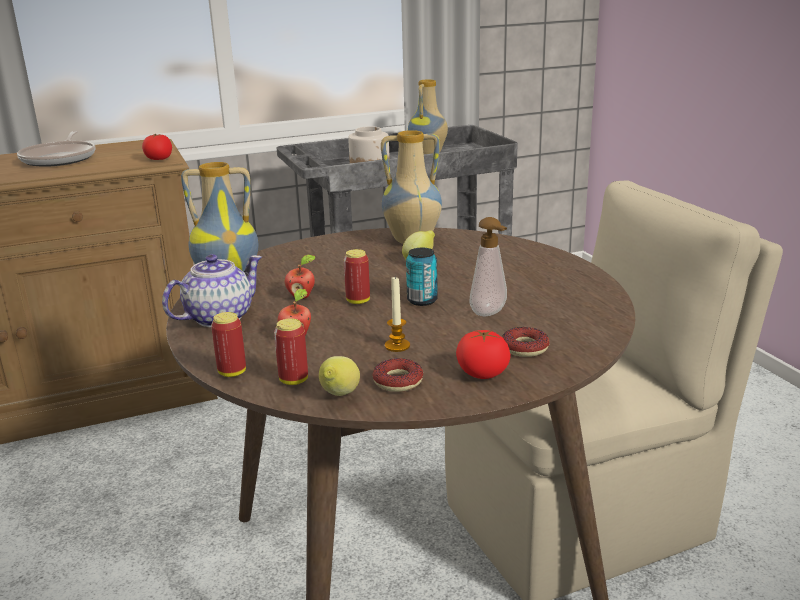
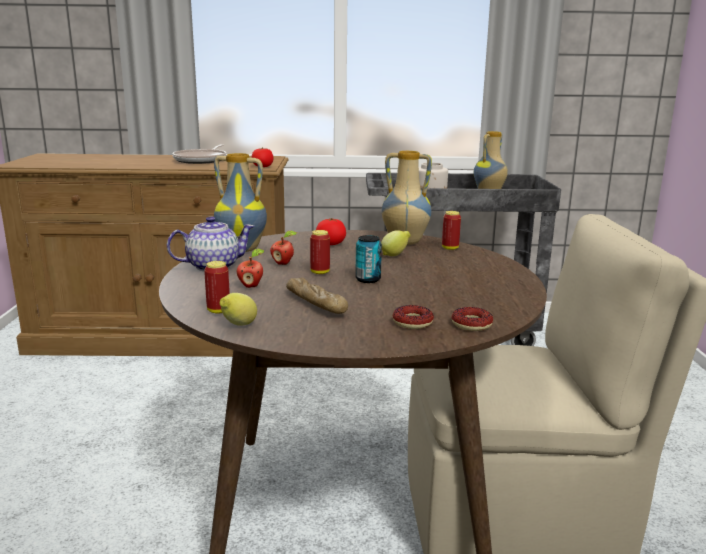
camera: 20 degrees right, 5 degrees down
(232, 372) = (184, 299): can -> can (450, 248)
(397, 346) = (315, 304): candle -> bread
(398, 381) = (290, 325): donut -> donut (471, 324)
(482, 373) = (359, 332): tomato -> tomato (331, 243)
(490, 313) = (411, 296): soap dispenser -> none

